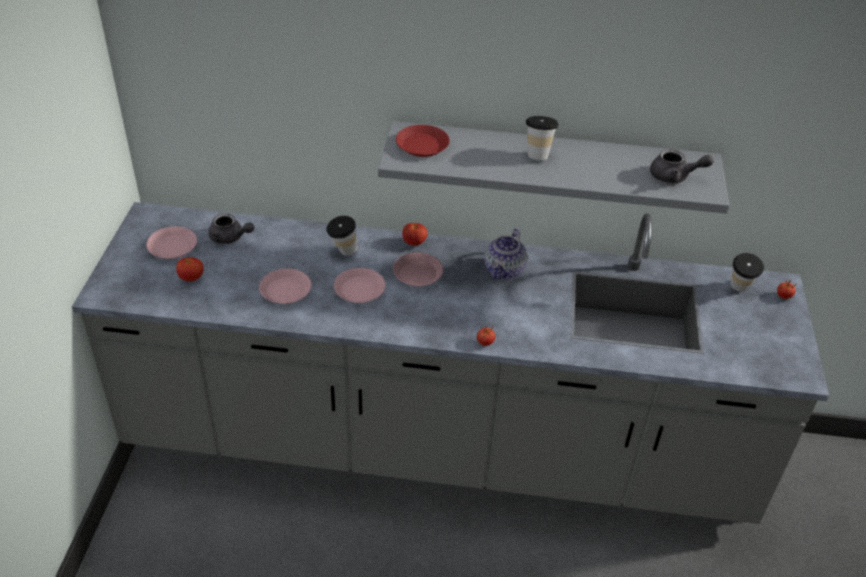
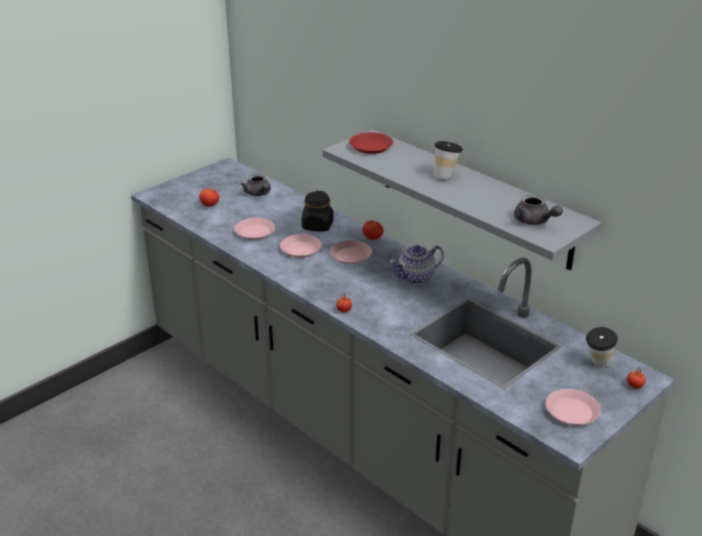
camera: 40 degrees right, 10 degrees down
(172, 247) = (220, 186): pink plate -> pink plate (571, 411)
(342, 252) = (317, 226): cup -> black jar

